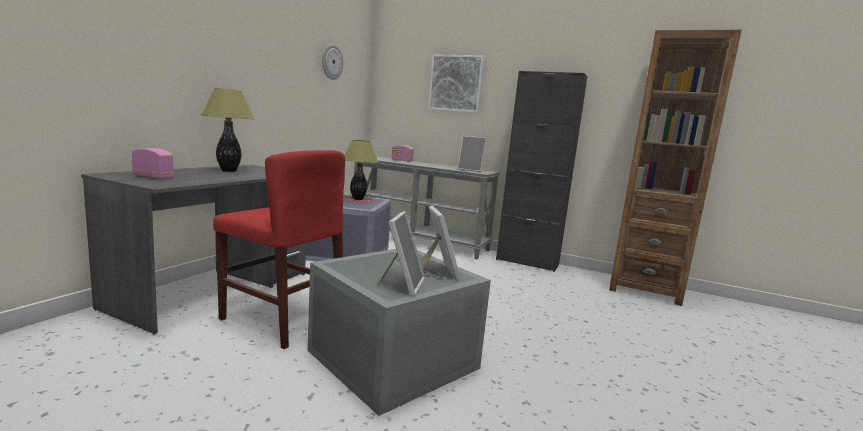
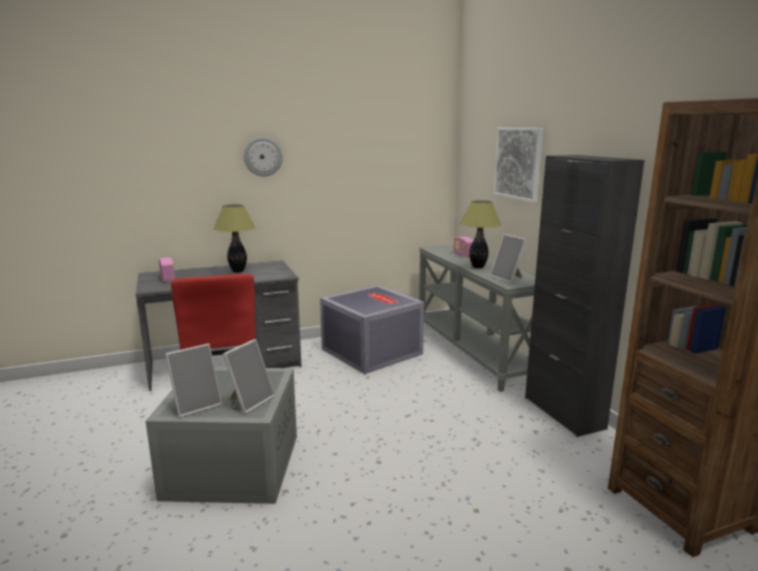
camera: 45 degrees right, 5 degrees up
(331, 62) = (387, 150): wall clock -> wall clock (263, 156)
(358, 199) = (386, 298): table lamp -> table lamp (478, 267)

